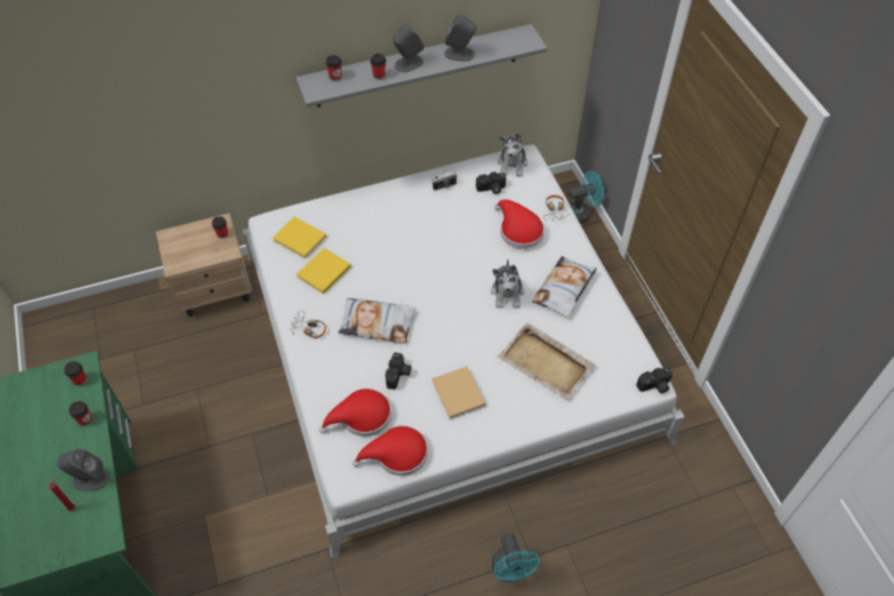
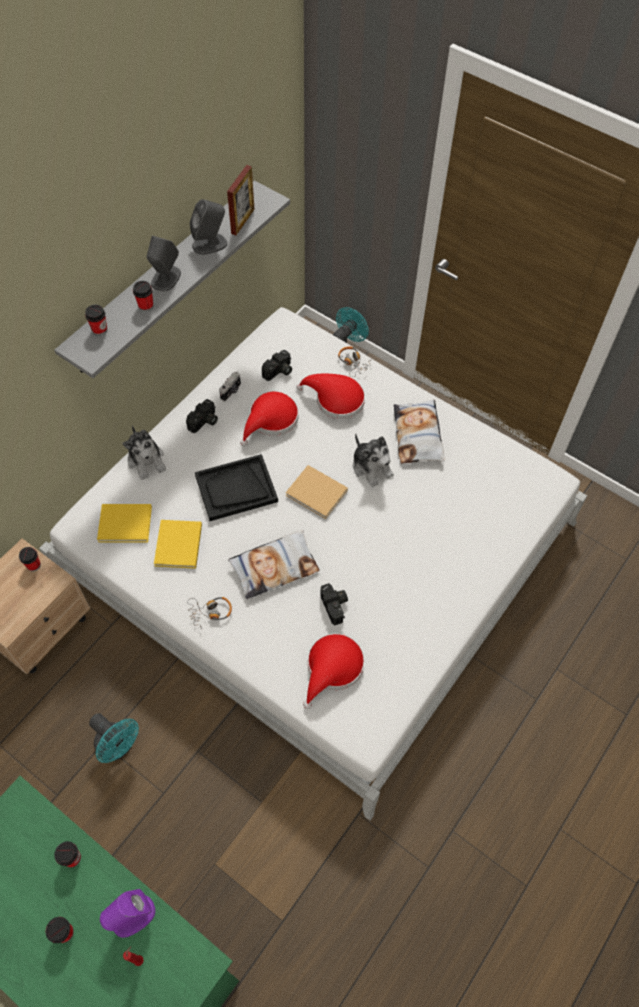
camera: 35 degrees left, 5 degrees up
(80, 380) = (28, 819): cup -> cup (64, 932)
(90, 479) = (132, 916): grey speaker -> purple speaker
(393, 255) = (236, 489): none -> black tray
(397, 454) = (394, 684): red hat -> red hat (271, 420)
(459, 395) = (404, 591): beige book -> beige book (318, 494)
(497, 48) = (243, 221): none -> picture frame
(511, 571) = (530, 723): turquoise fan -> turquoise fan (118, 746)
(512, 164) = (279, 336): plush toy -> plush toy (146, 460)
(546, 363) = (456, 515): beige tray -> none
(654, 386) = (559, 482): camera -> camera (204, 422)

